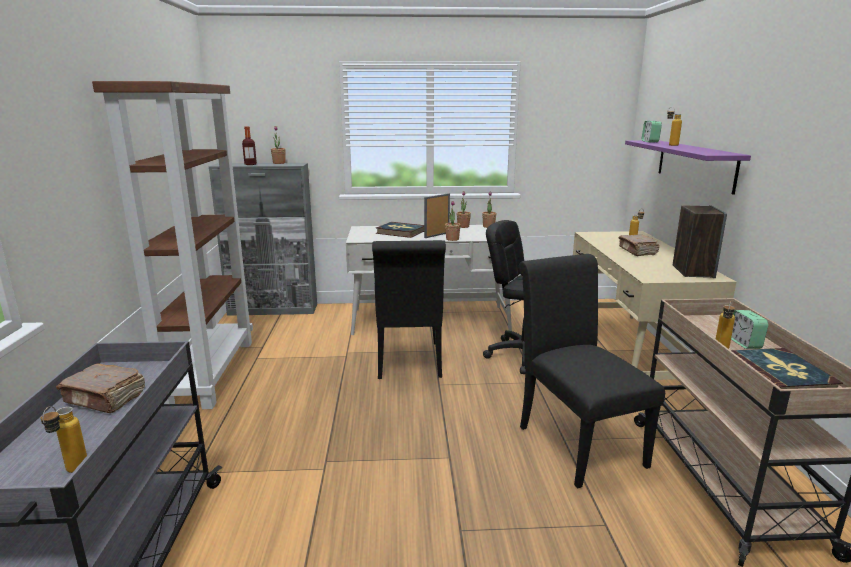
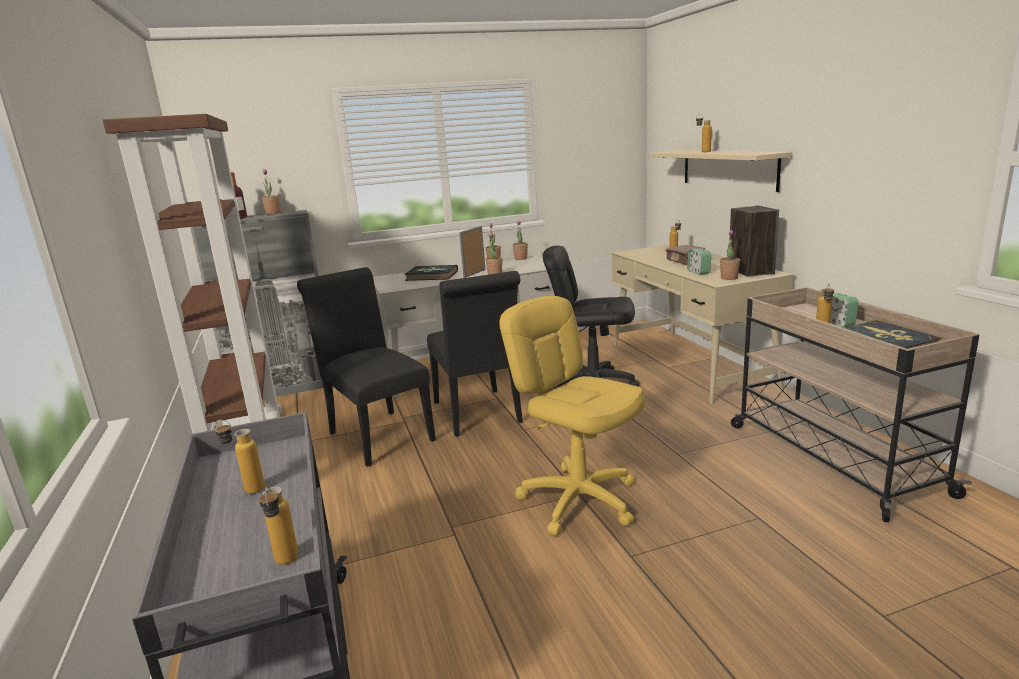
camera: 15 degrees left, 0 degrees up
(105, 399) = (247, 490): brown book -> bottle
(447, 463) = (579, 500): none -> yellow office chair
(575, 441) = (688, 453): black chair -> black chair (377, 434)
(650, 141) = (676, 151): alarm clock -> alarm clock (698, 272)
(664, 275) = (729, 278): none -> potted plant
(695, 164) = (728, 169): purple shelf -> beige shelf

